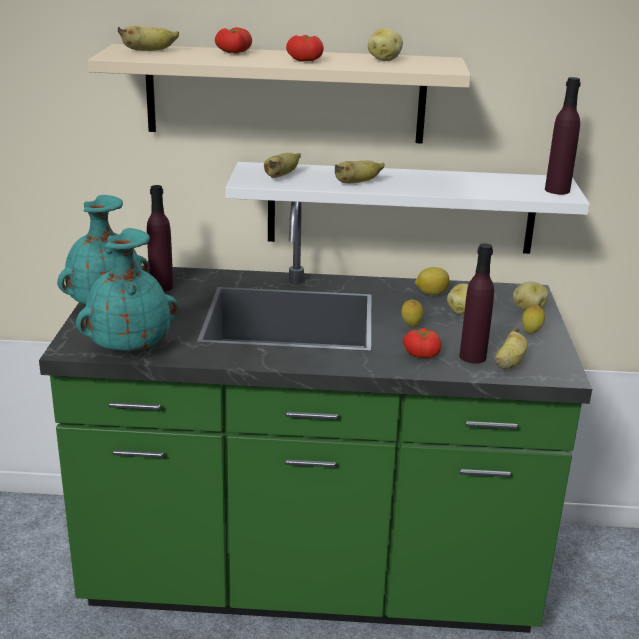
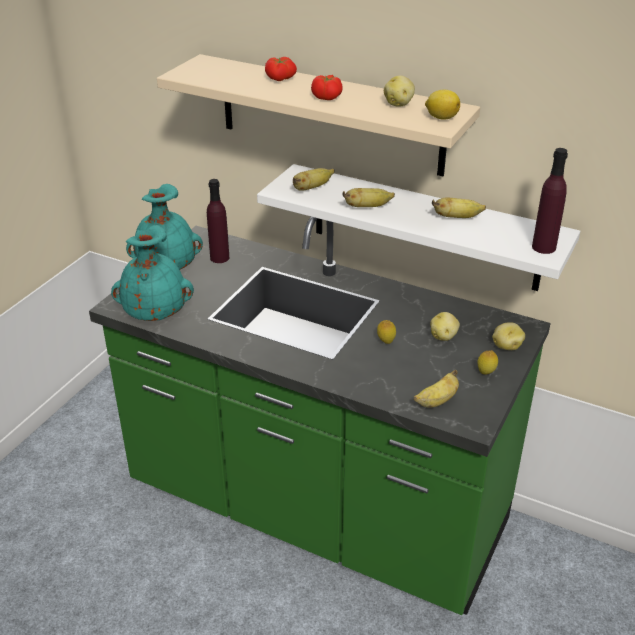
camera: 25 degrees right, 10 degrees up
(149, 51) = (214, 69): banana -> banana (457, 217)
(422, 353) = (372, 372): tomato -> none
(431, 293) = (432, 310): lemon -> lemon (441, 117)
(472, 357) = (411, 386): purple bottle -> none

